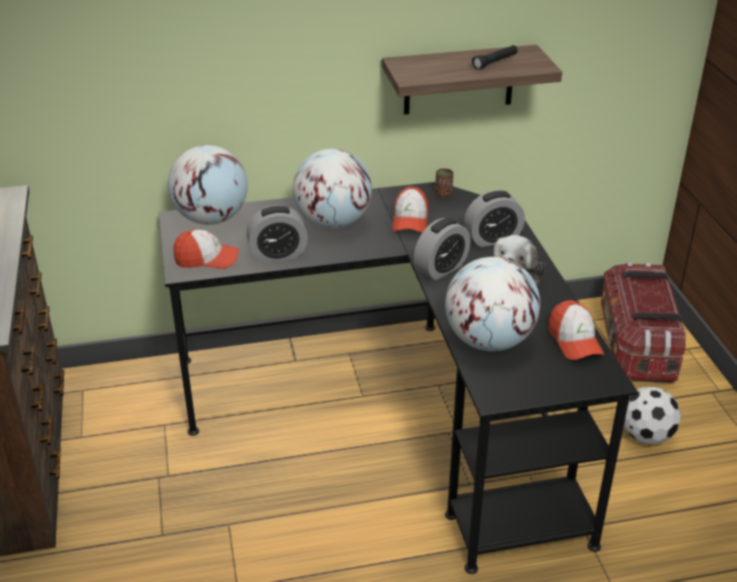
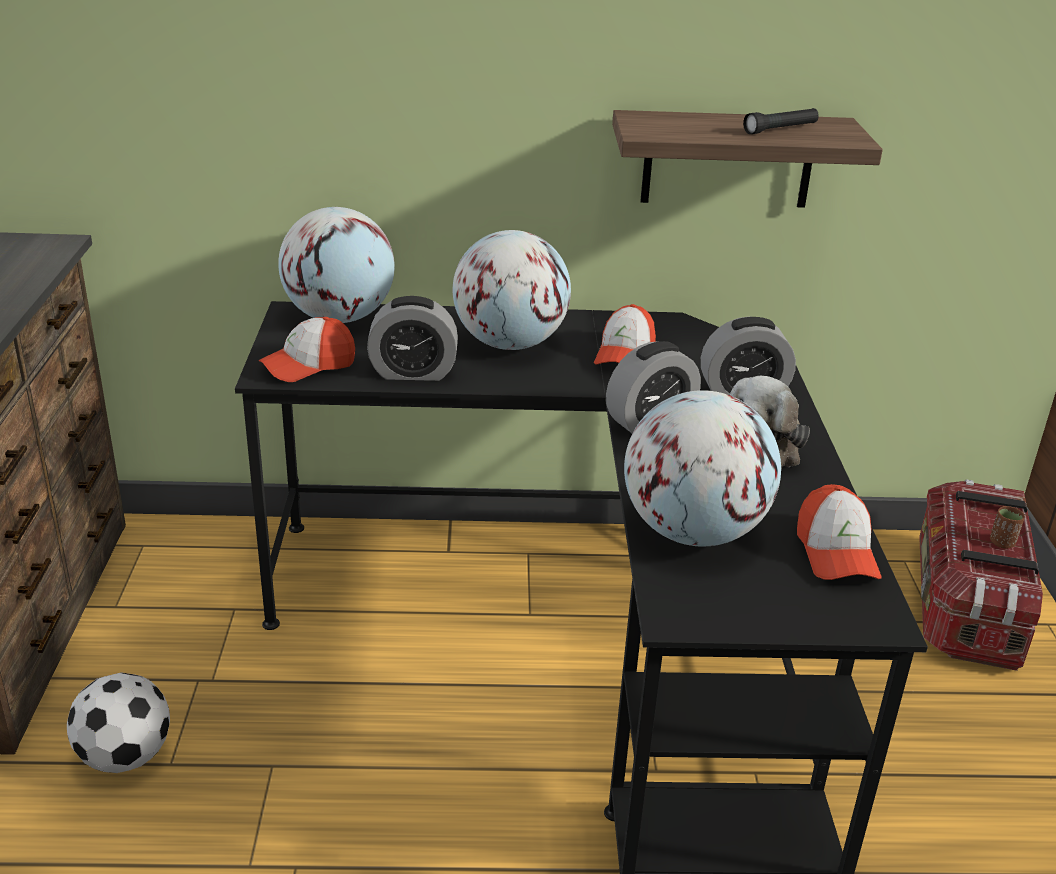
camera: 10 degrees right, 5 degrees down
(207, 259) = (309, 365): cap -> cap turned 135 degrees clockwise
(443, 194) = (686, 328): brown cup -> brown cup (1002, 543)
(646, 435) = (957, 743): football -> football (126, 755)

